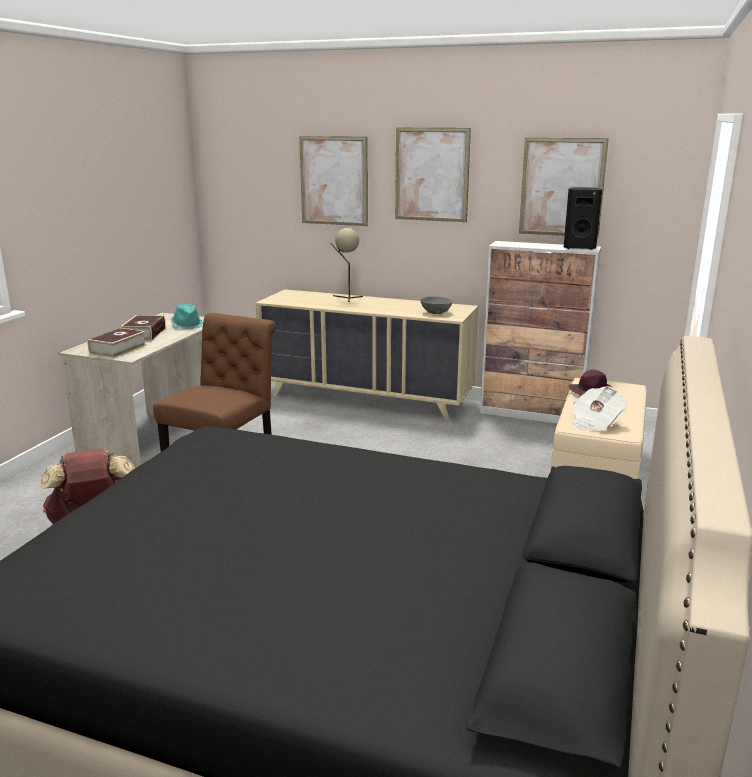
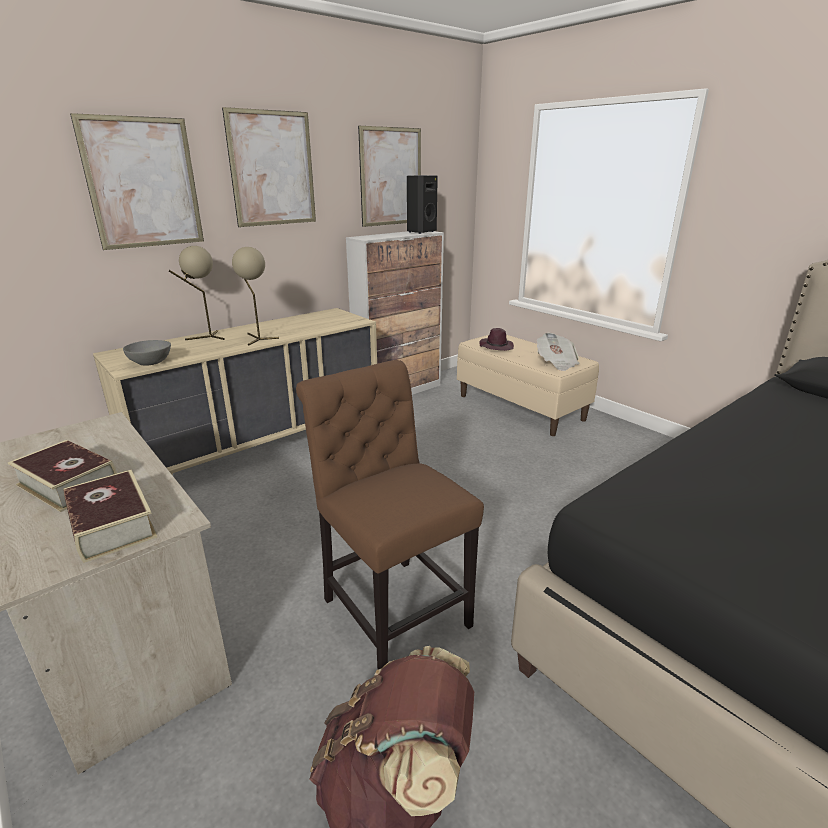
camera: 60 degrees left, 5 degrees up
(187, 325) = (95, 442): turquoise hat -> none
(363, 307) = (257, 339): none -> beige table lamp
(436, 312) = (332, 322): grey bowl -> grey bowl (150, 362)

